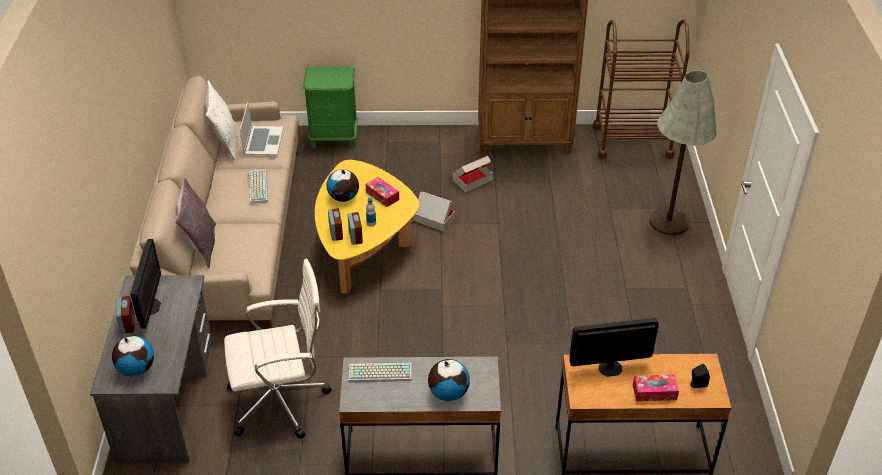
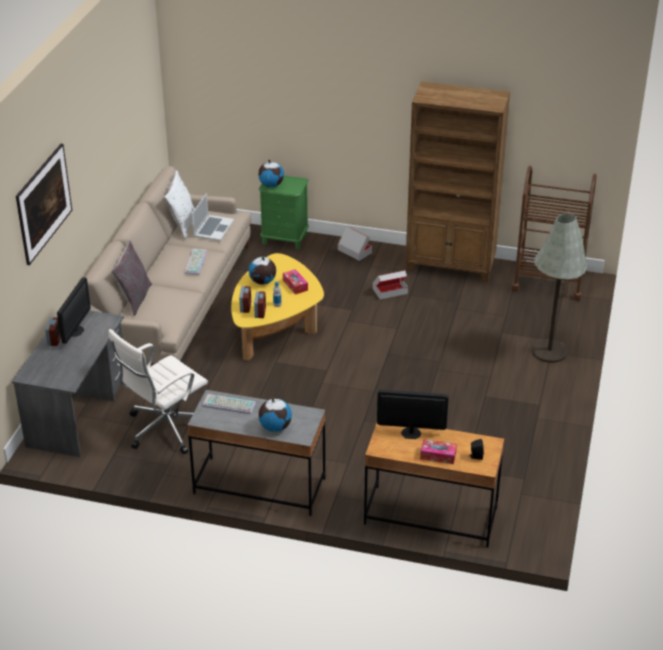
camera: 15 degrees right, 5 degrees down
(91, 177) = (46, 220): none -> picture
(136, 369) = (50, 371): globe -> globe (271, 185)
(281, 402) = (165, 429): white office chair -> white office chair turned 135 degrees clockwise
(433, 219) = (343, 316): cardboard box -> cardboard box (354, 251)

